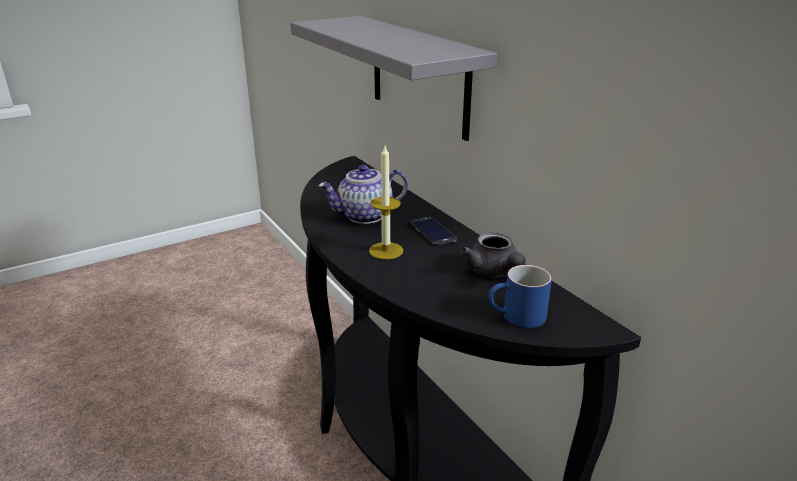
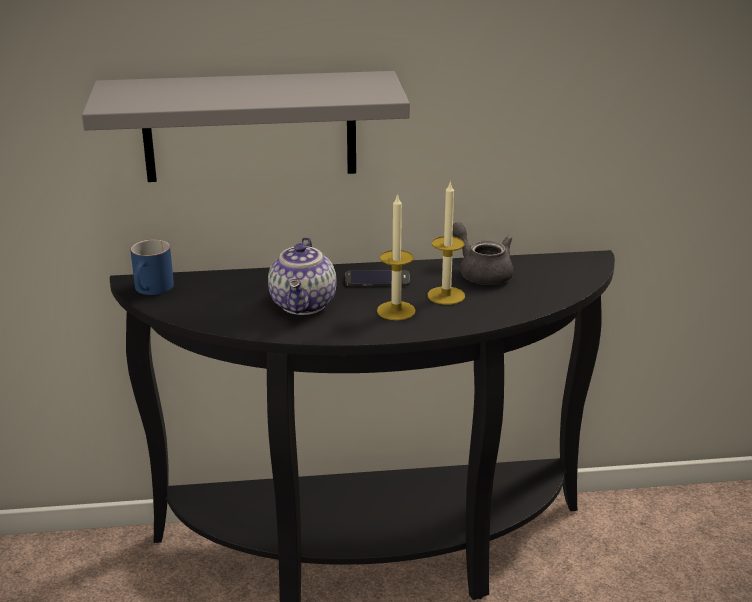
camera: 65 degrees left, 0 degrees up
(433, 265) = (446, 295): none -> candle
(495, 273) = (481, 272): grey teapot -> grey teapot turned 135 degrees counterclockwise
(517, 318) = (559, 284): blue mug -> blue mug (152, 290)

